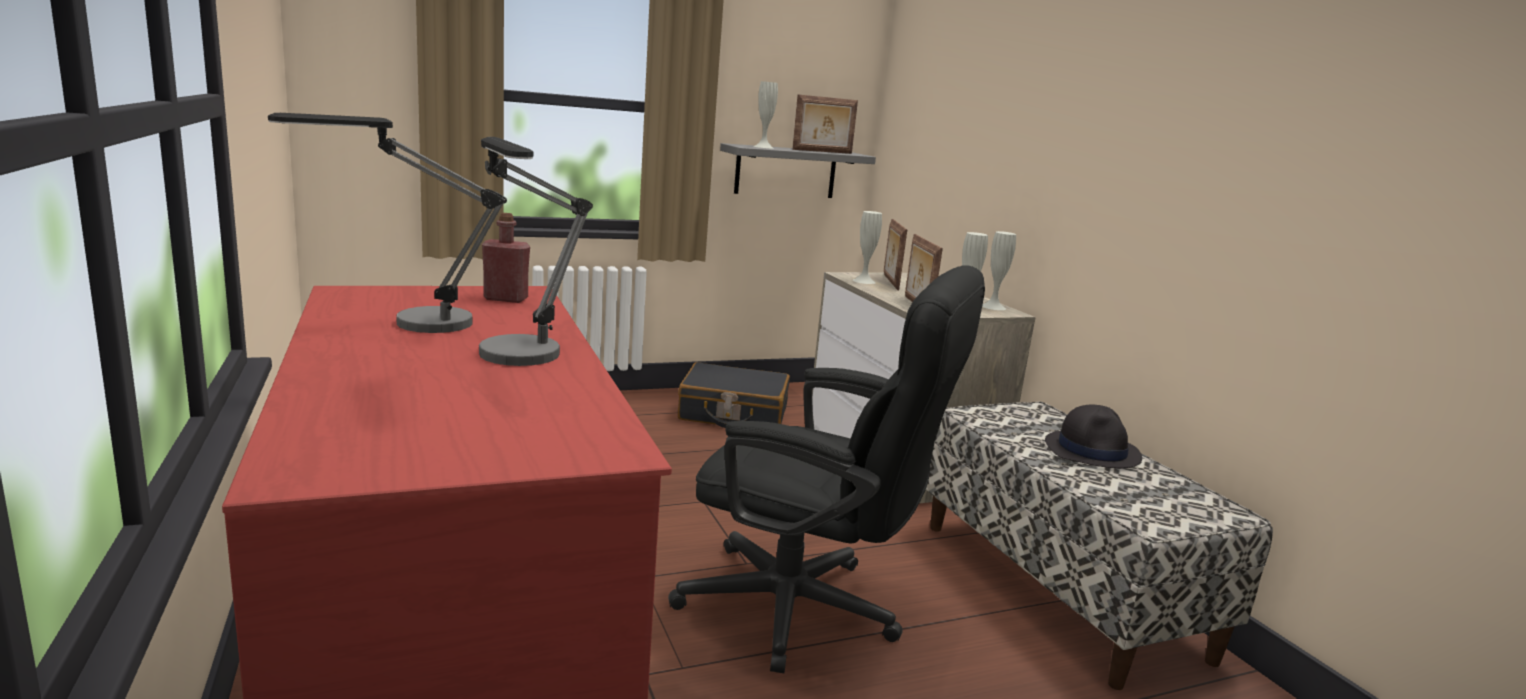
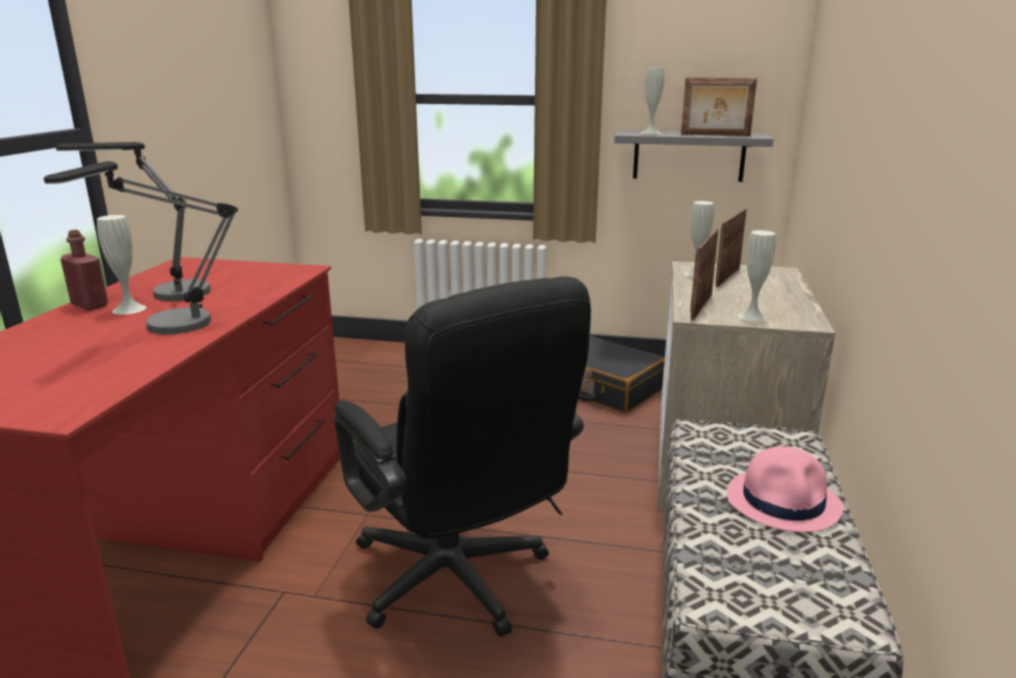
camera: 35 degrees right, 5 degrees up
(506, 299) = (271, 275): red bottle -> red bottle (90, 305)
(993, 307) = (800, 315): white vase -> white vase (129, 309)
(1092, 451) = (784, 501): black hat -> pink hat

